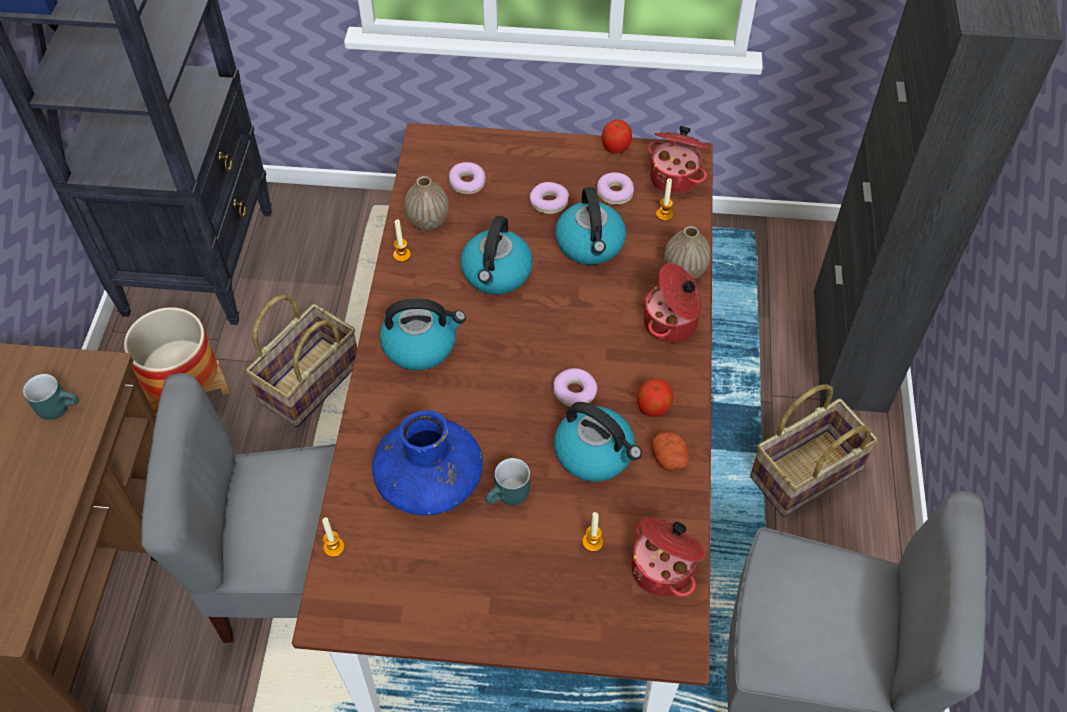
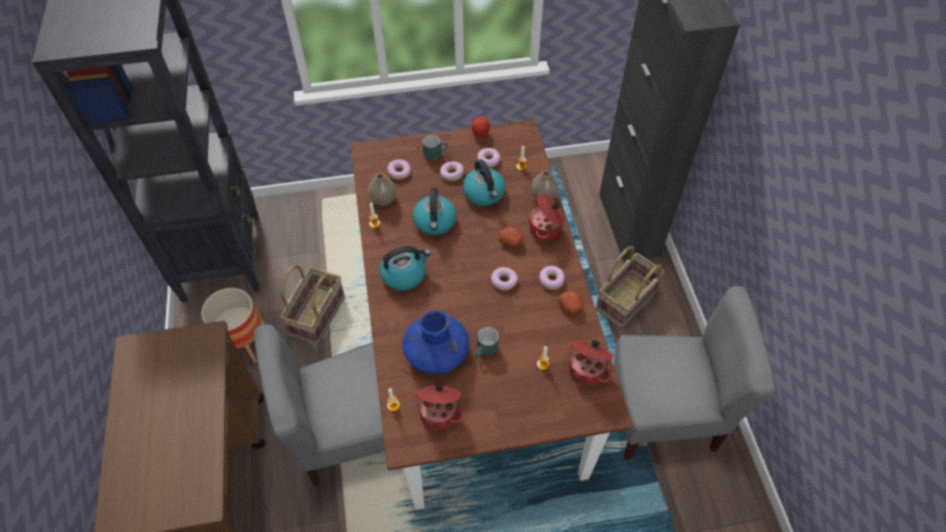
camera: 15 degrees left, 0 degrees up
(59, 406) = (190, 363): turquoise mug -> turquoise mug (434, 153)
(595, 453) = (527, 313): kettle -> none
(608, 330) = (511, 241): none -> potato
(653, 408) = (551, 280): apple -> donut
(675, 177) = (520, 143): cooking pot -> cooking pot (439, 412)

